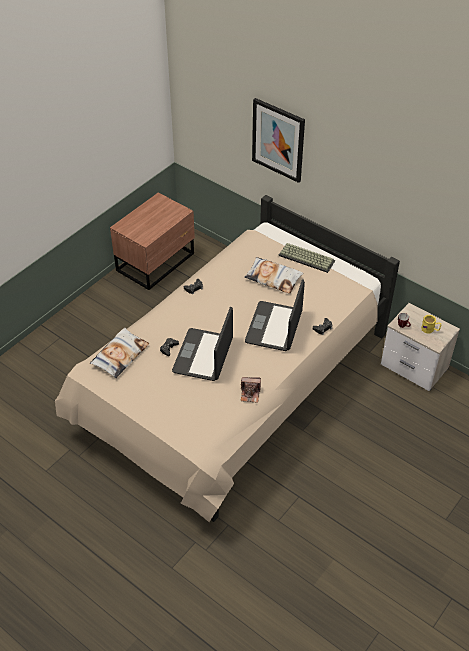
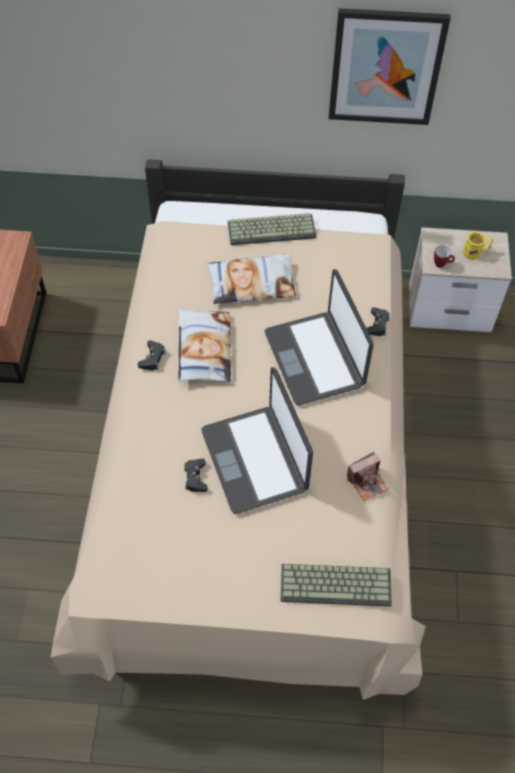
camera: 35 degrees left, 10 degrees up
(120, 355) = (131, 533): pillow -> pillow (203, 349)
(195, 427) = (336, 583): none -> keyboard
(278, 140) = (154, 63): picture -> picture (385, 67)

